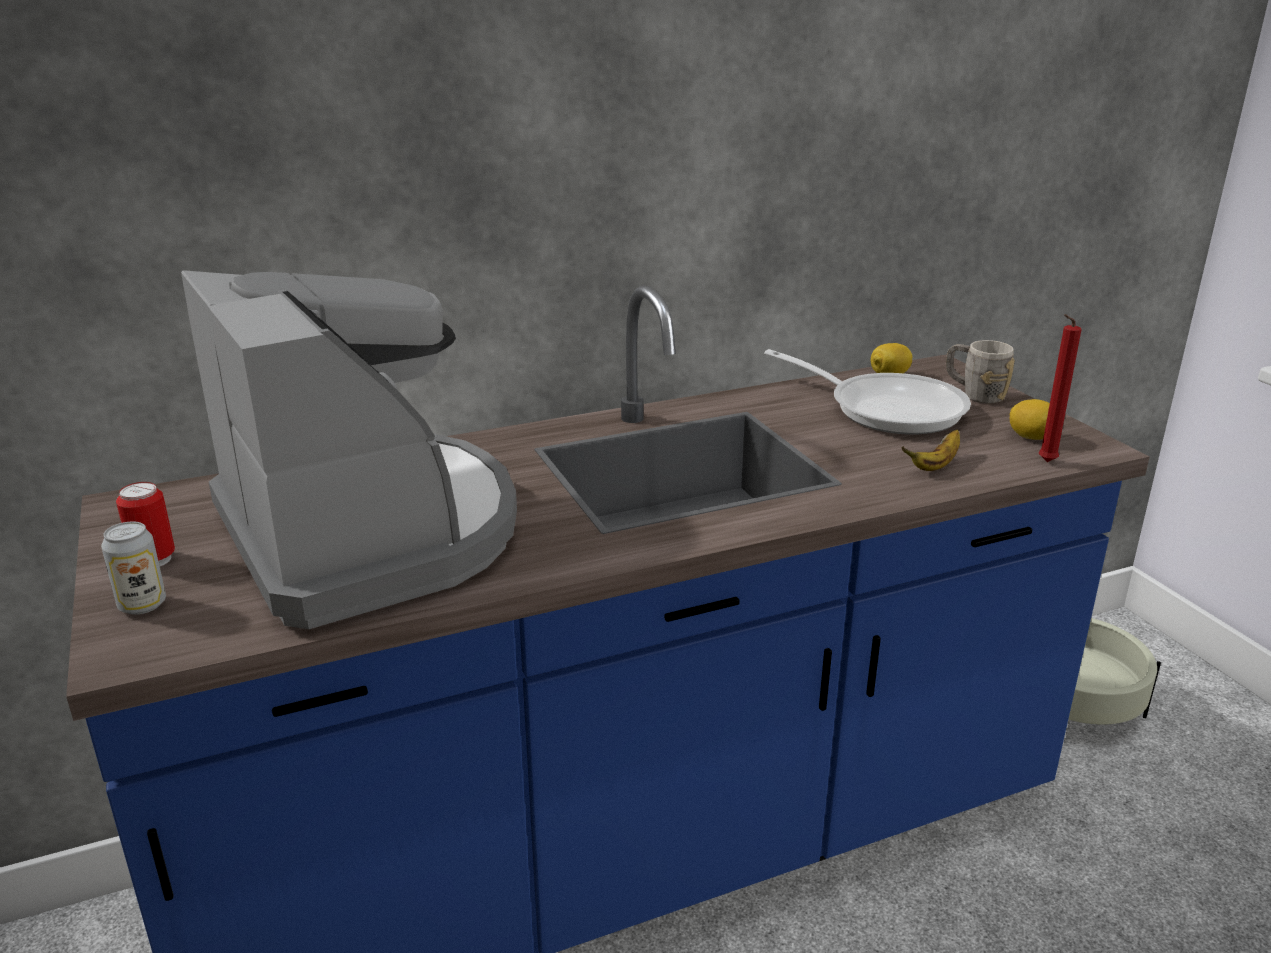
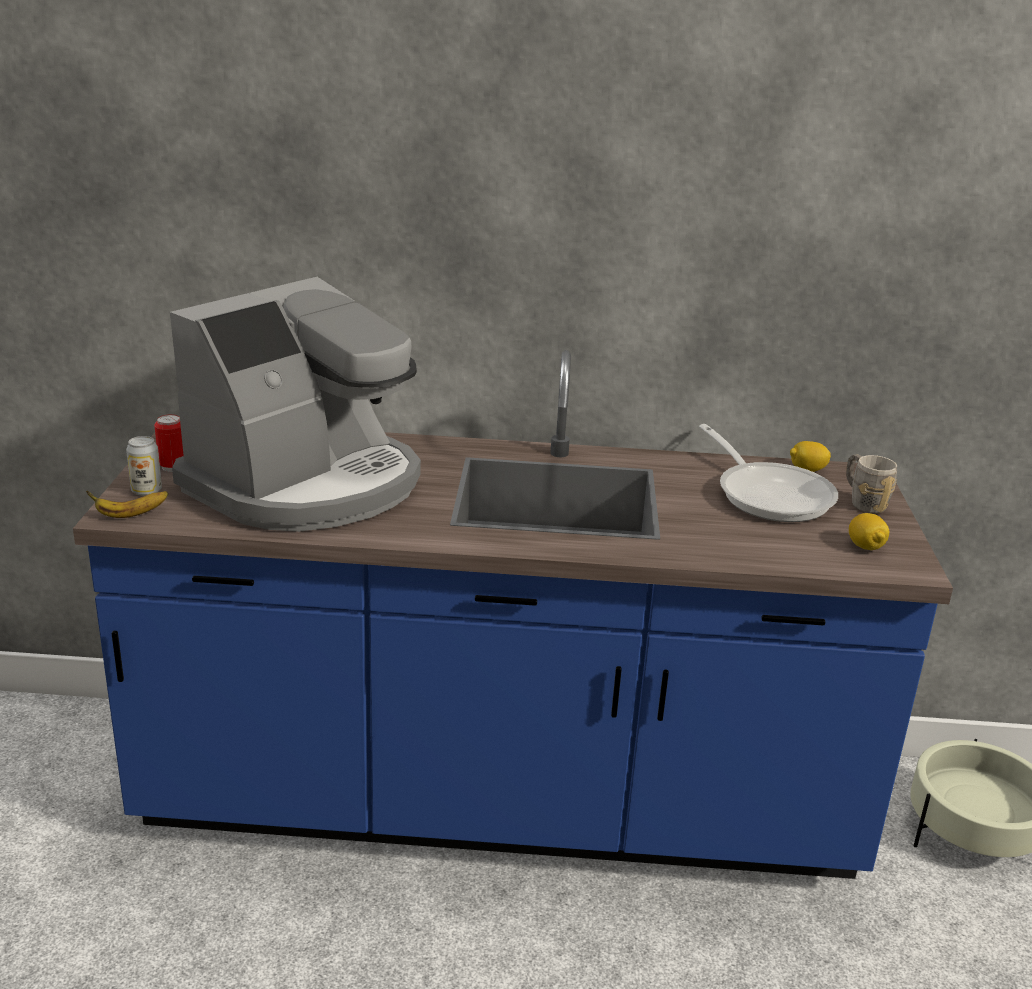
camera: 25 degrees right, 0 degrees up
(370, 532) = (307, 484): coffee machine -> coffee machine turned 45 degrees clockwise
(935, 465) = (752, 545): banana -> banana (130, 515)
(1044, 462) = (848, 567): red candle -> none

